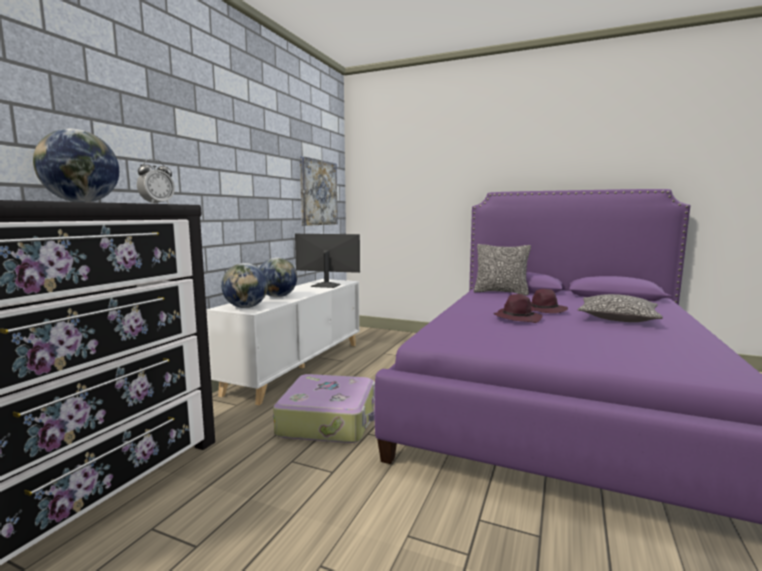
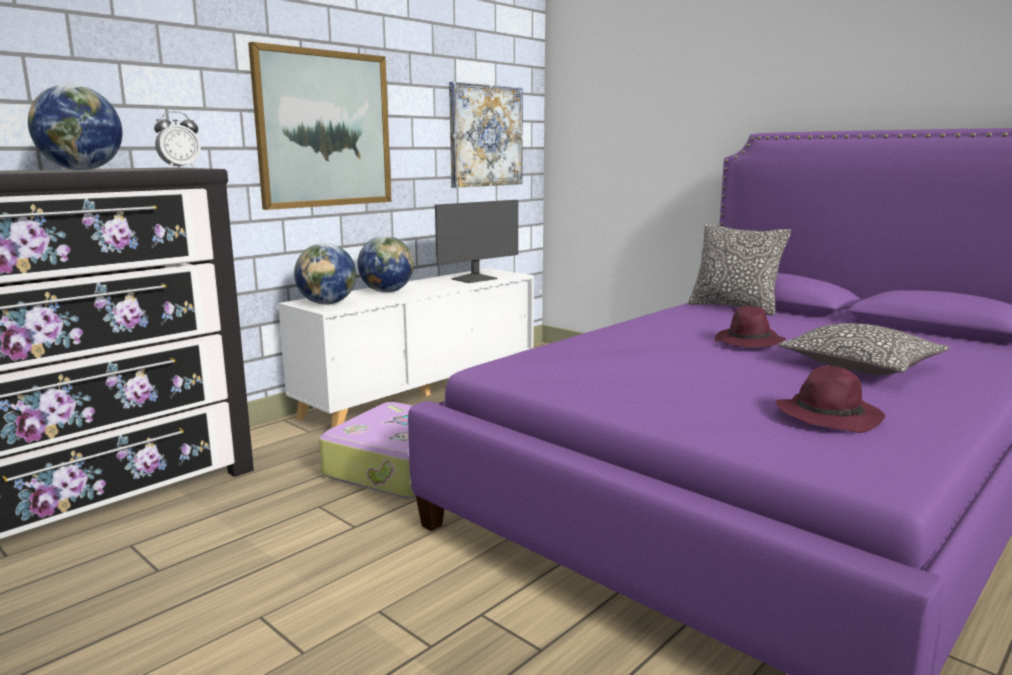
camera: 20 degrees right, 5 degrees up
(231, 182) = (324, 129): none -> picture
(326, 285) = (475, 279): monitor -> monitor turned 105 degrees clockwise
(517, 318) = (676, 350): purple hat -> purple hat (828, 416)

